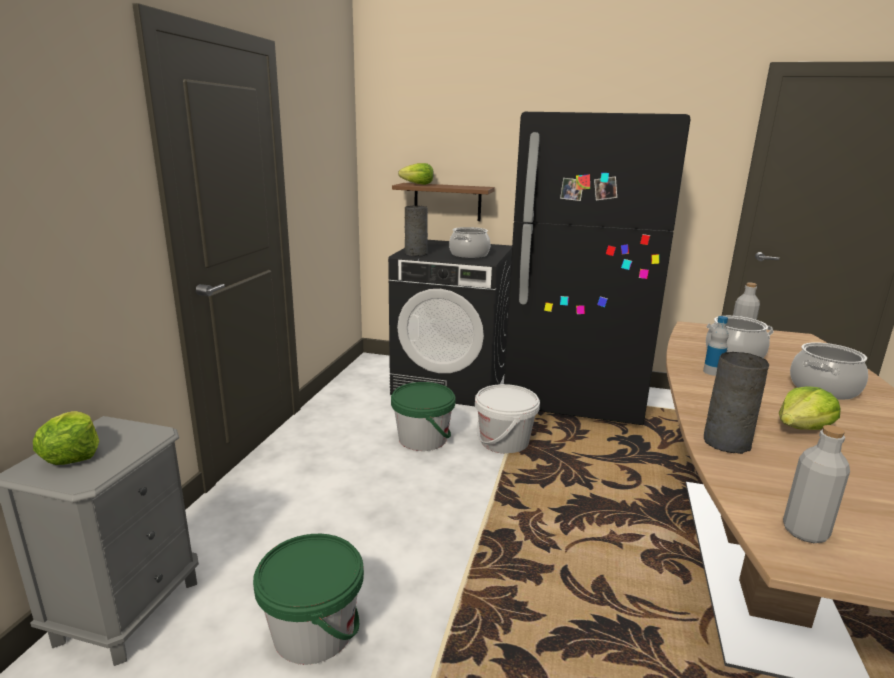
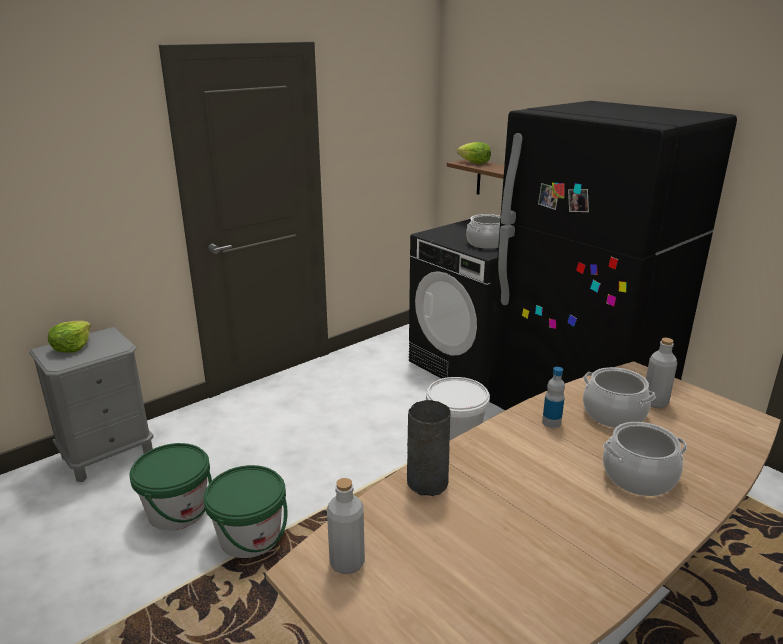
camera: 35 degrees right, 5 degrees up
(416, 254) = (439, 235): grey vase -> none
(423, 439) = (391, 408): green bucket -> green bucket (250, 537)
(802, 428) = (524, 499): lettuce -> none

